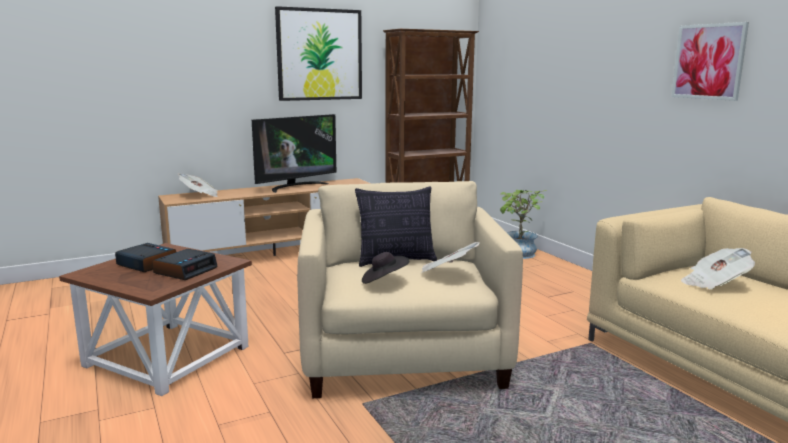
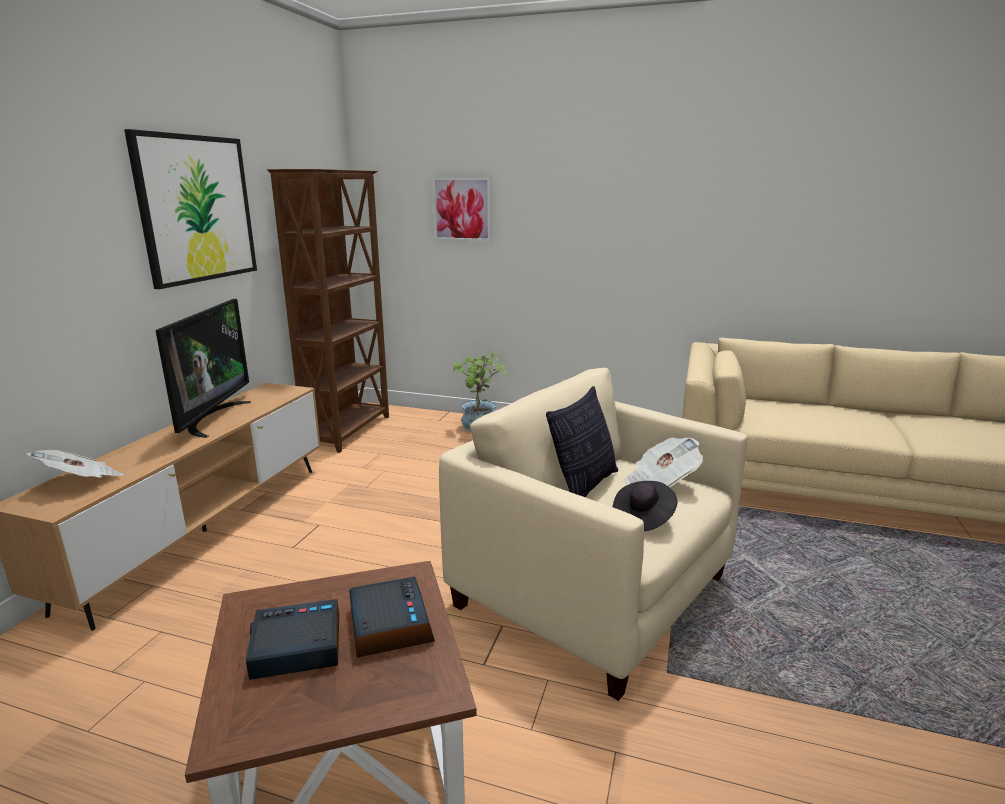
camera: 45 degrees left, 5 degrees up
(708, 61) = (687, 212): picture -> picture (462, 209)
(714, 284) = (786, 415): newspaper -> none

